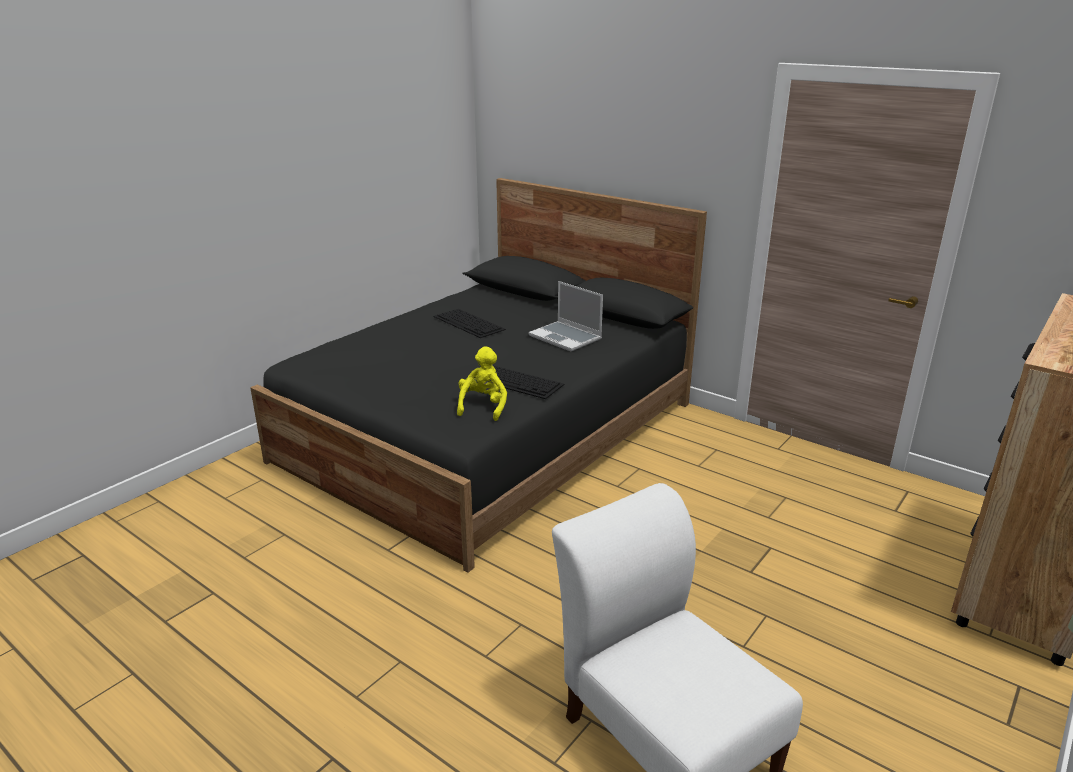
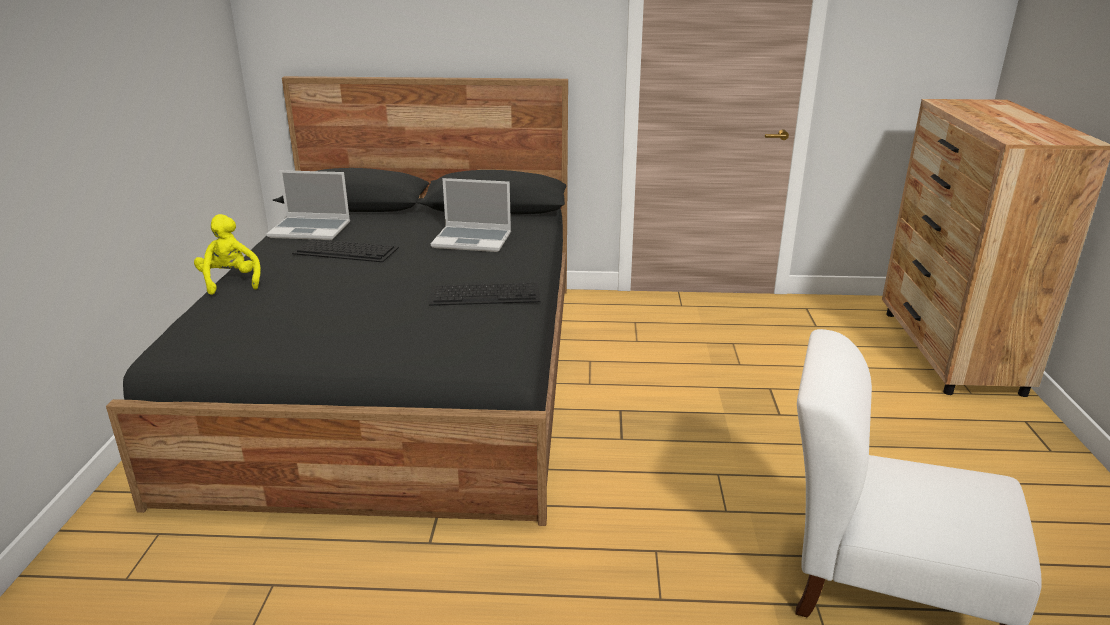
camera: 35 degrees left, 0 degrees up
(469, 301) = (311, 230): none -> laptop
(483, 406) = (487, 328): yellow plush toy -> yellow plush toy (231, 282)

